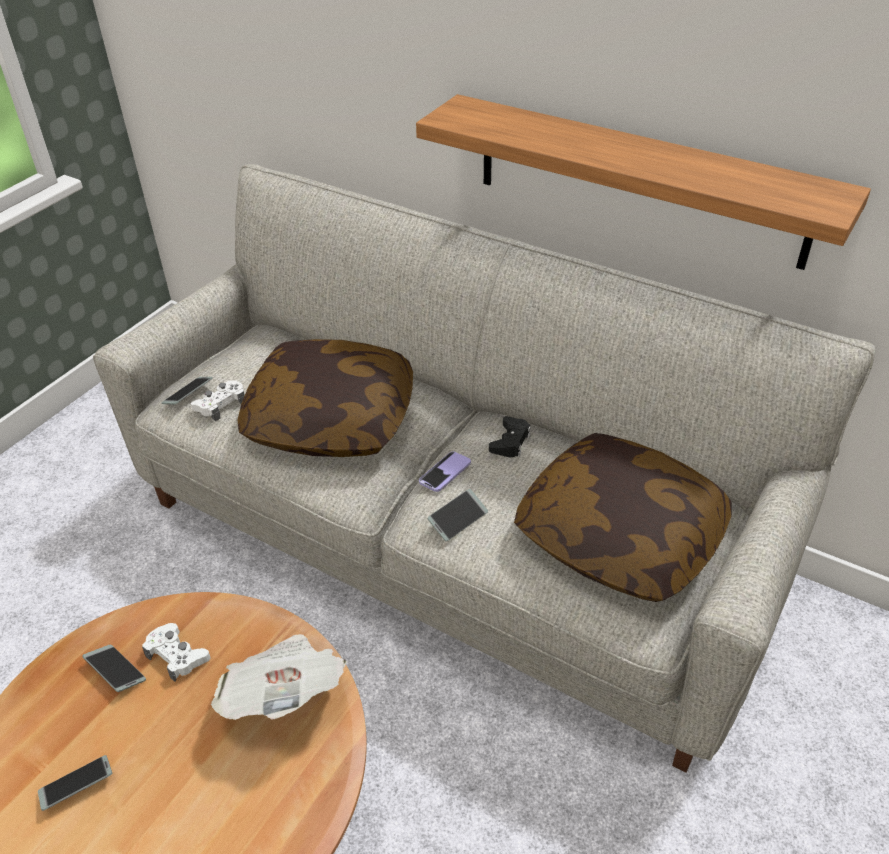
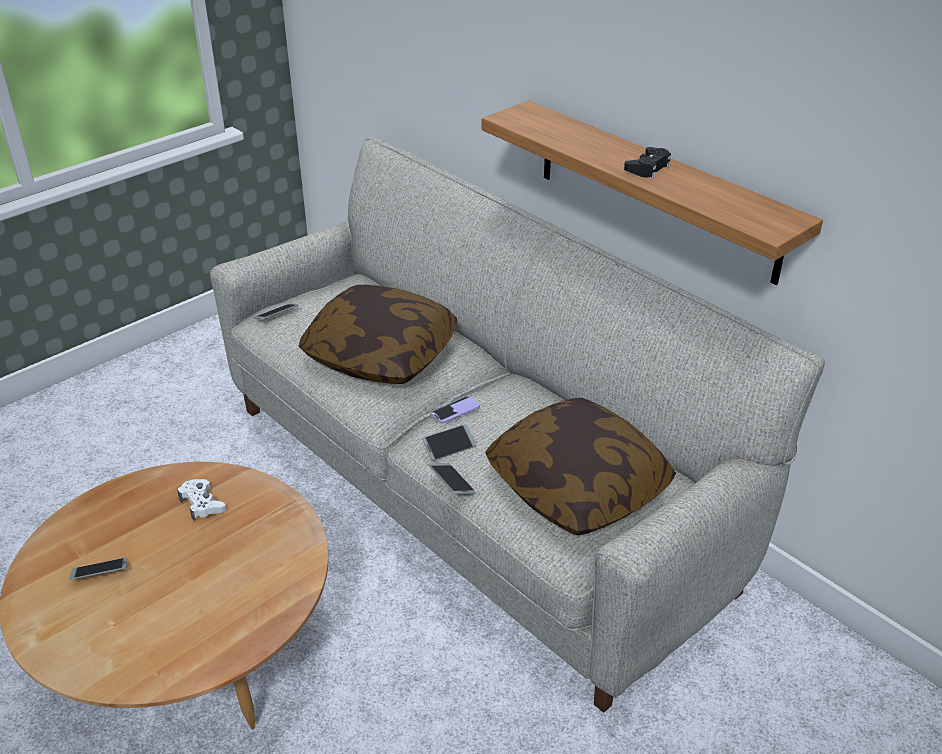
camera: 15 degrees right, 5 degrees down
(116, 672) = (154, 505): phone -> phone (451, 483)
(220, 404) = (298, 327): white game controller -> none
(285, 694) = (271, 548): newspaper -> none
(510, 442) = (522, 399): black game controller -> black game controller (648, 168)

